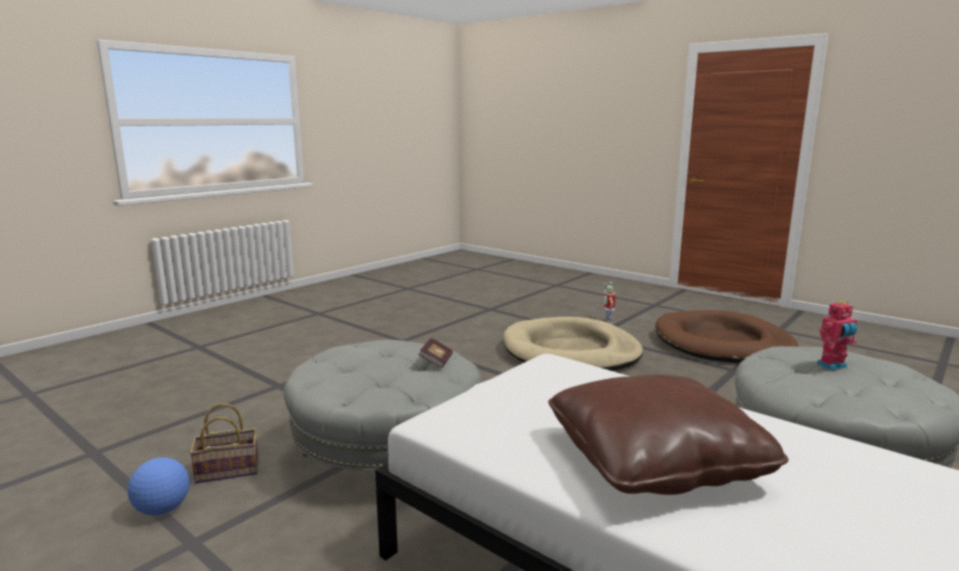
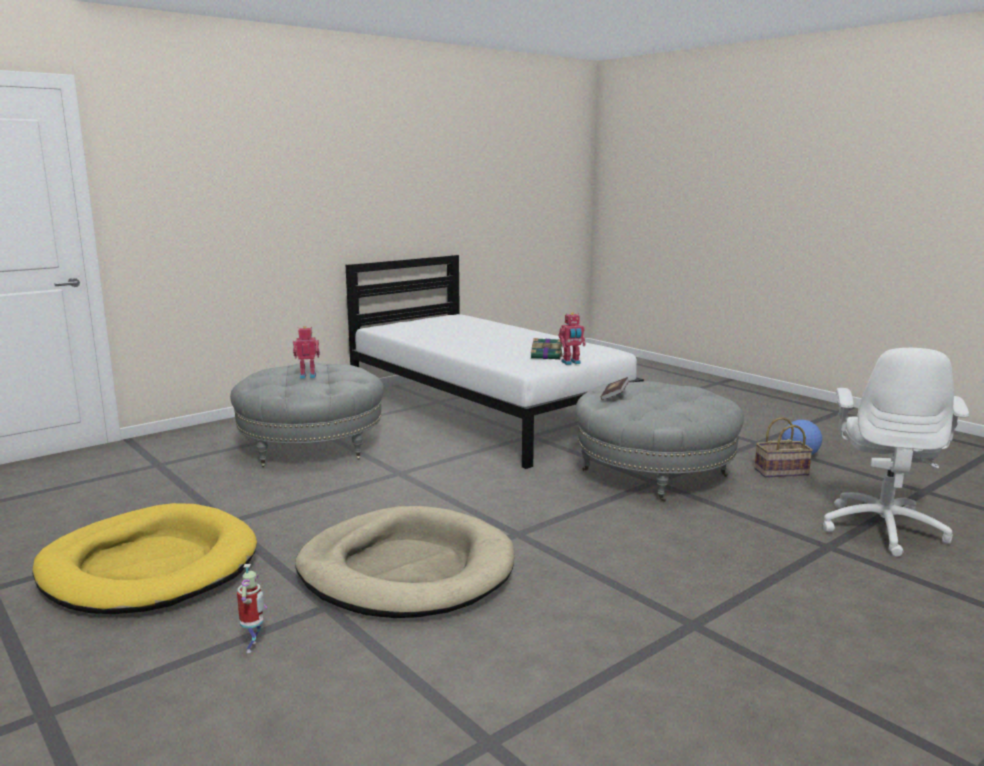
camera: 170 degrees left, 0 degrees up
(212, 403) = (883, 529): none -> white office chair
(496, 379) = (571, 363): none -> toy robot
(539, 396) = (547, 356): none -> book
(655, 461) = (508, 339): brown pillow -> none
(723, 343) = (149, 567): brown dog bed -> yellow dog bed

